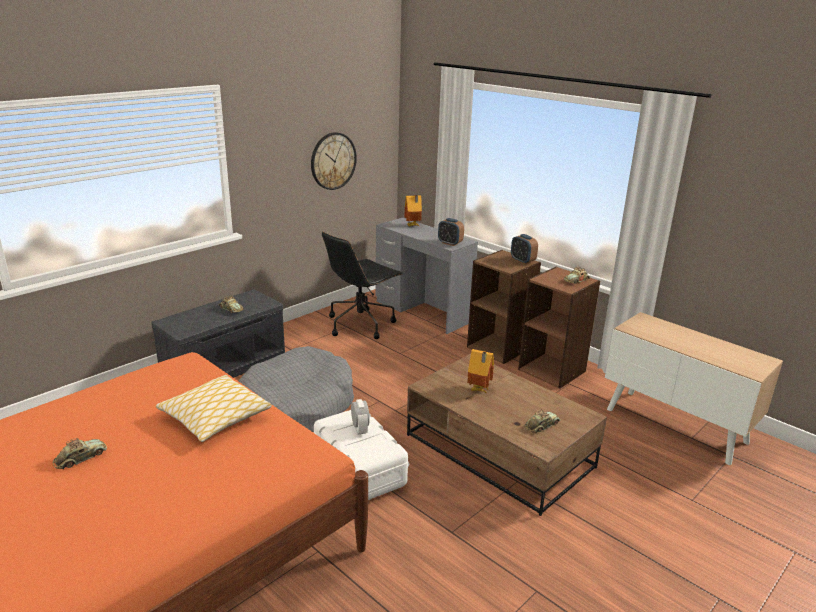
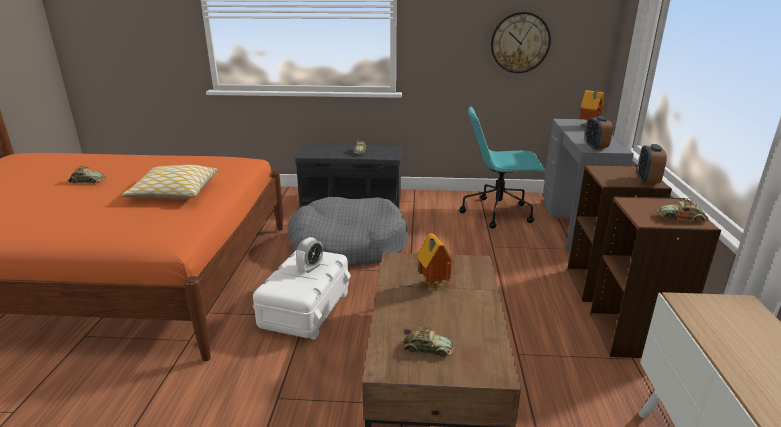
camera: 50 degrees right, 0 degrees up
(361, 324) = (498, 213): black office chair -> turquoise office chair

